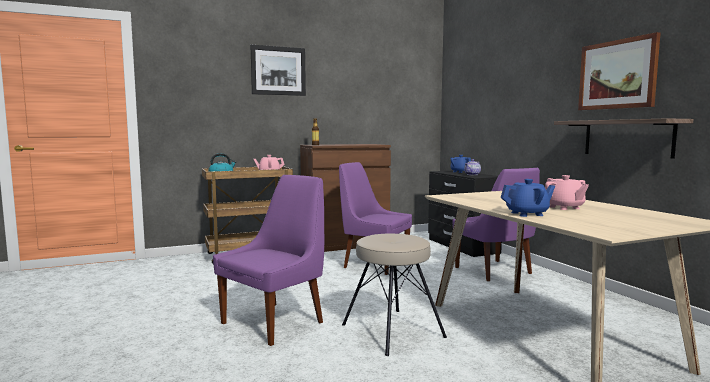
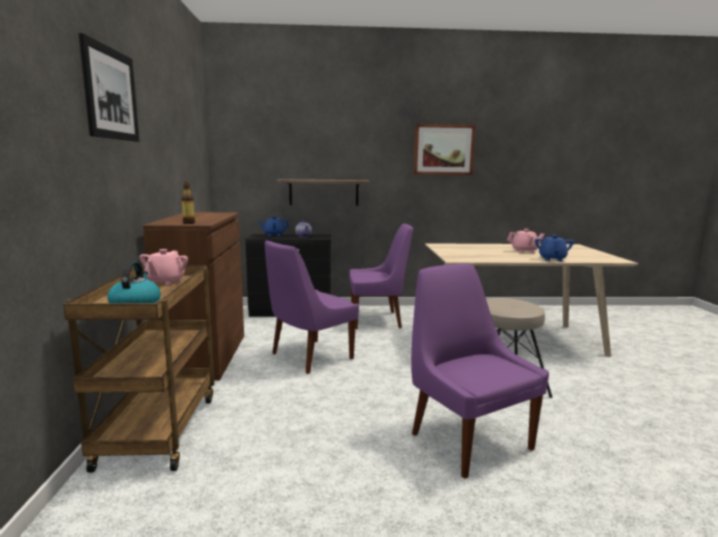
camera: 70 degrees left, 5 degrees up
(627, 138) = (452, 196): shelf -> shelf (324, 192)

